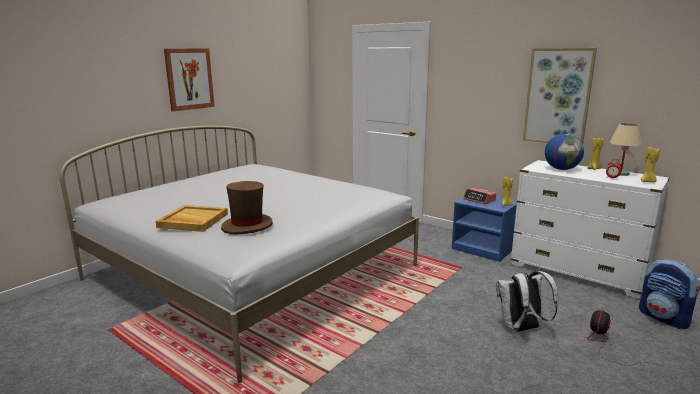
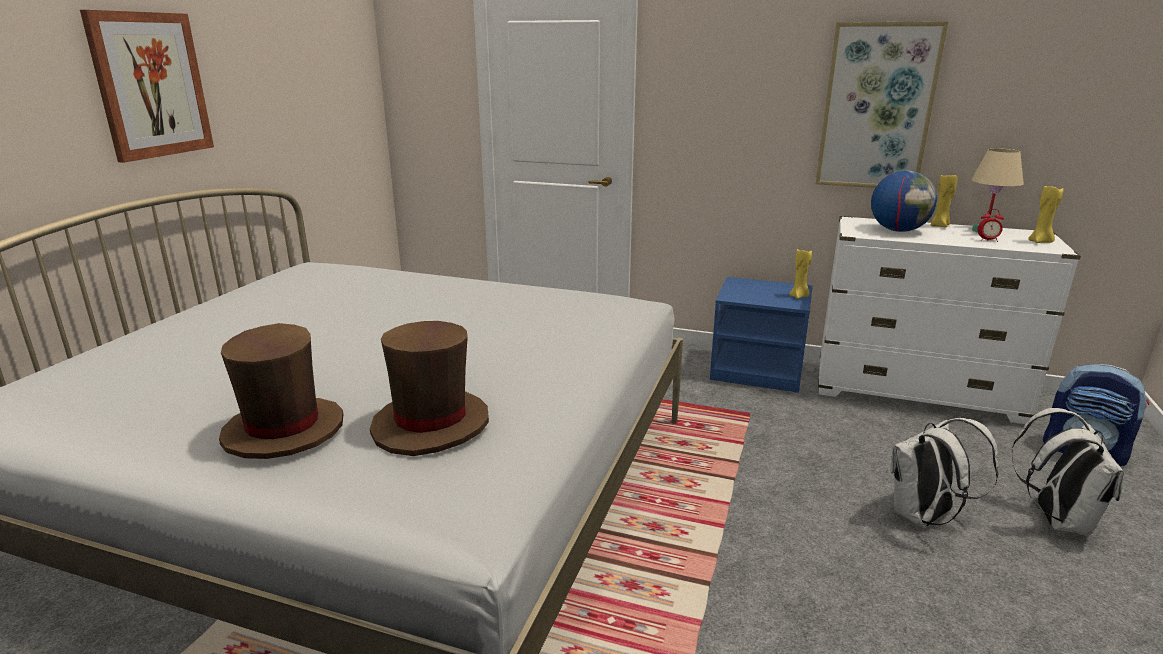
camera: 20 degrees left, 5 degrees up
(192, 221) = (284, 431): beige tray -> brown hat
(479, 200) = (751, 291): alarm clock -> none
(606, 344) = (1056, 519): fan -> white backpack

